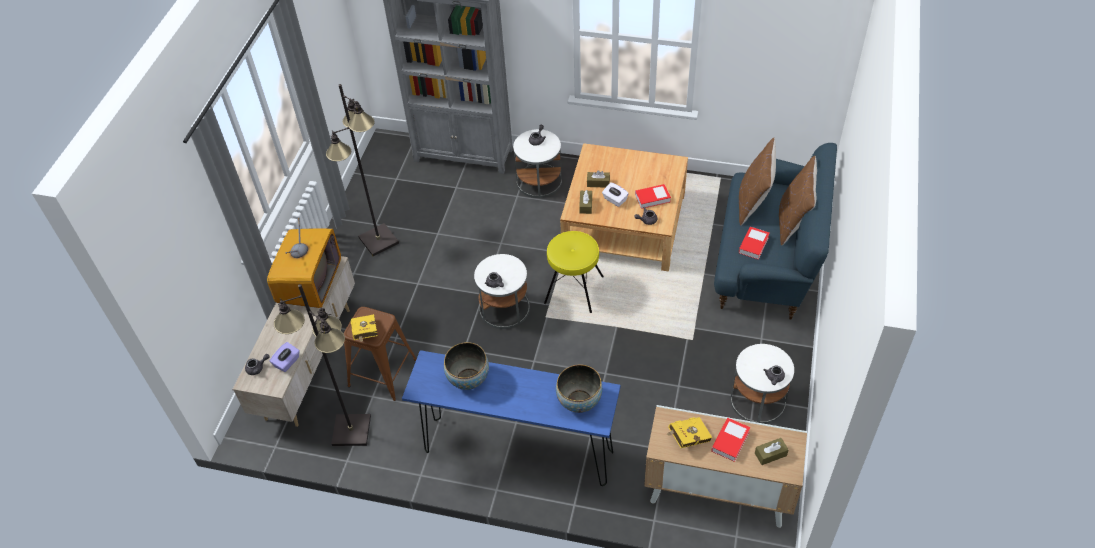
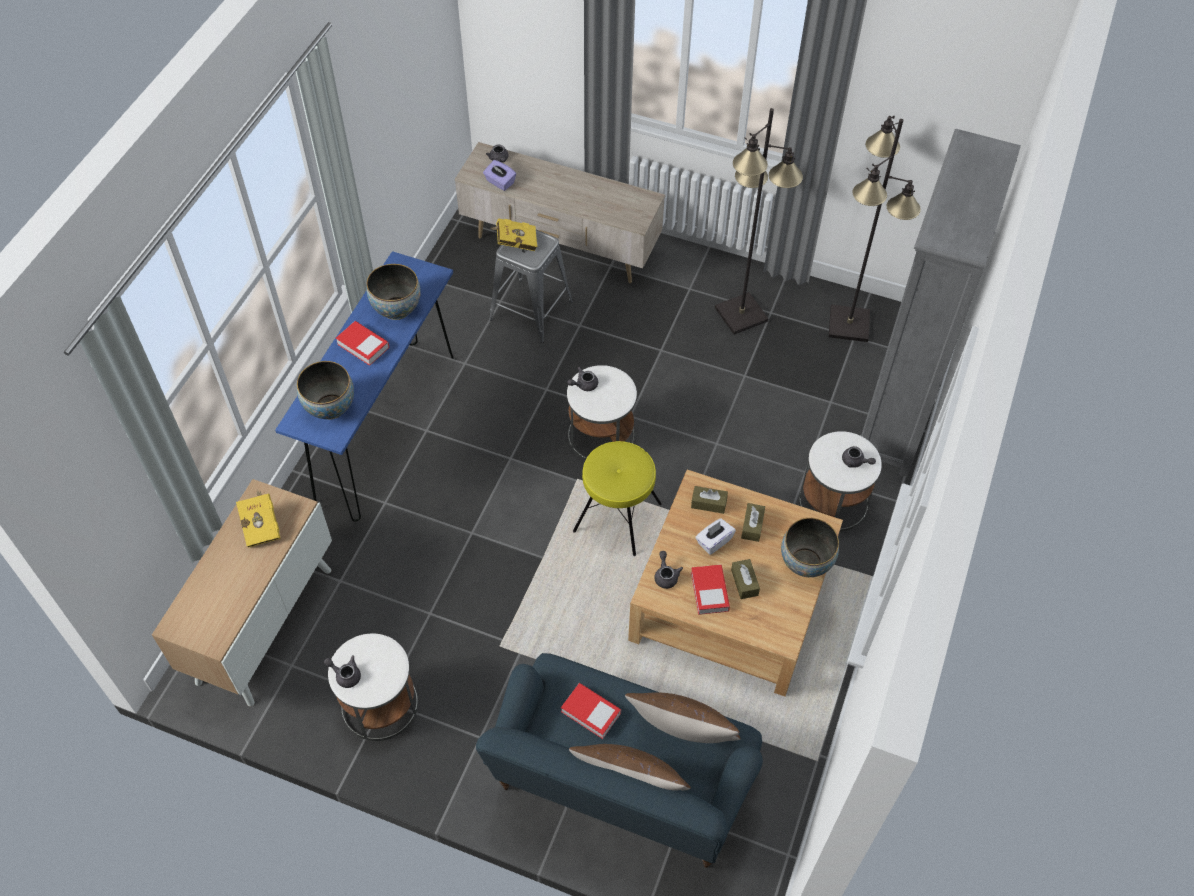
camera: 95 degrees right, 5 degrees up
(310, 283) = (609, 200): television -> none
(351, 430) = (461, 281): black floor lamp -> black floor lamp (849, 324)
(382, 373) = (531, 310): brown stool -> grey stool
(619, 157) = (805, 563): none -> bowl
(730, 441) = (240, 570): book -> book (363, 346)
(770, 454) = (206, 610): brown tissue box -> brown tissue box (744, 582)

